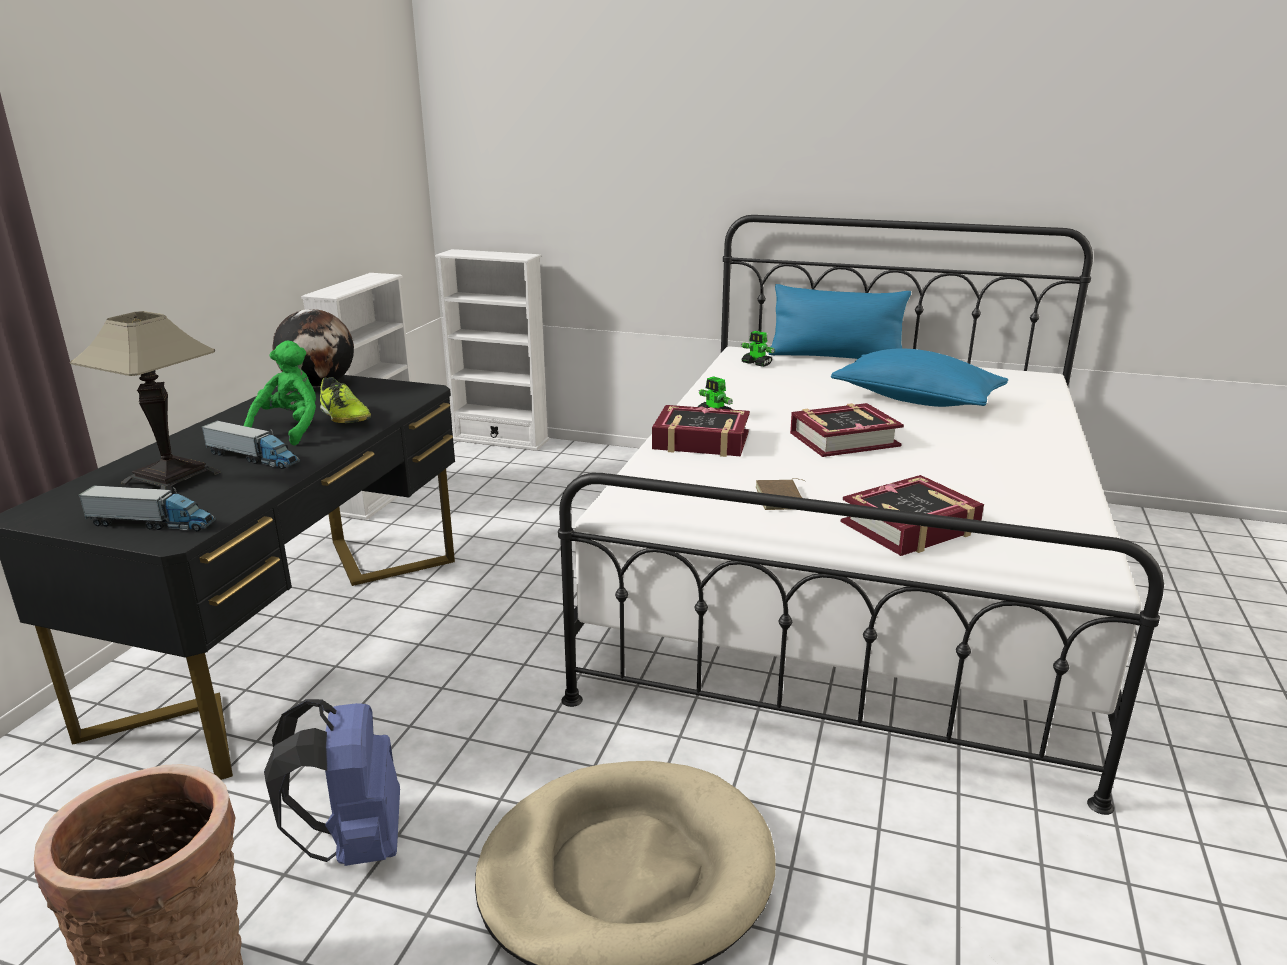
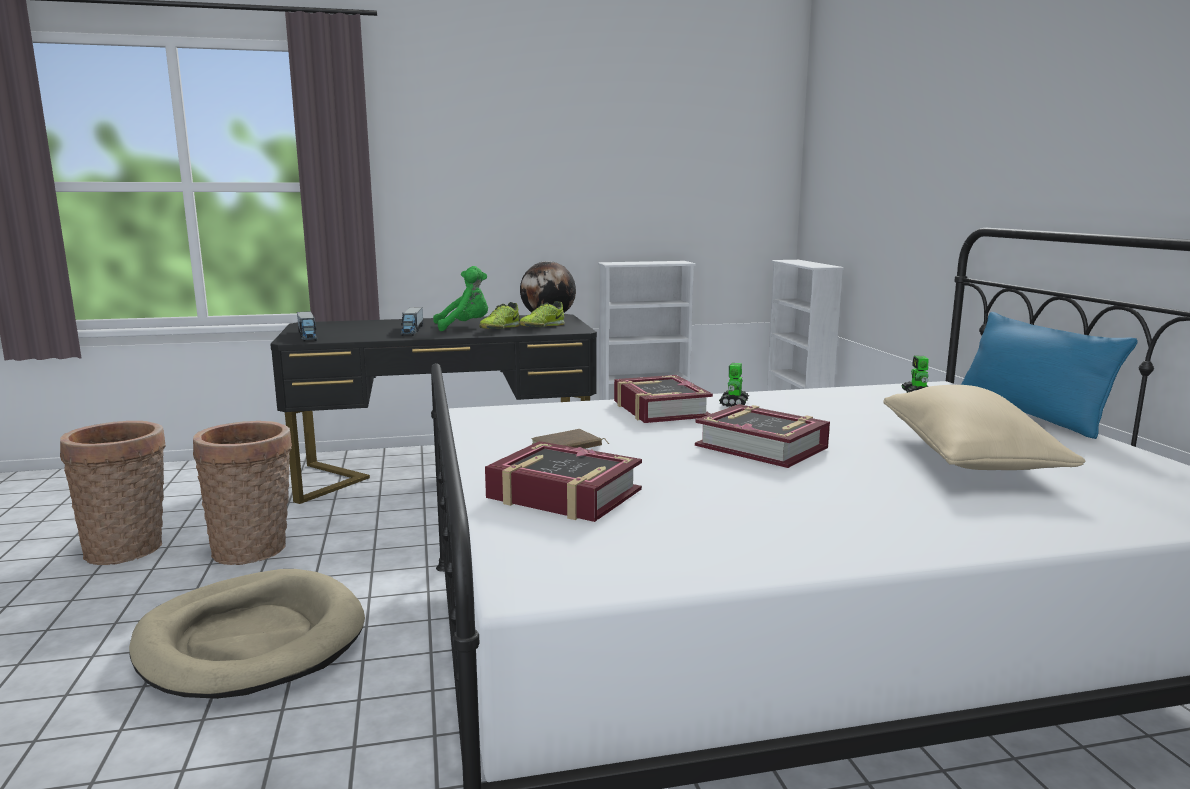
camera: 60 degrees right, 10 degrees down
(171, 478) = (369, 327): table lamp -> none
(354, 842) = (255, 550): blue backpack -> basket
(374, 399) = (541, 327): none -> shoe
(916, 400) = (967, 458): blue pillow -> beige pillow

